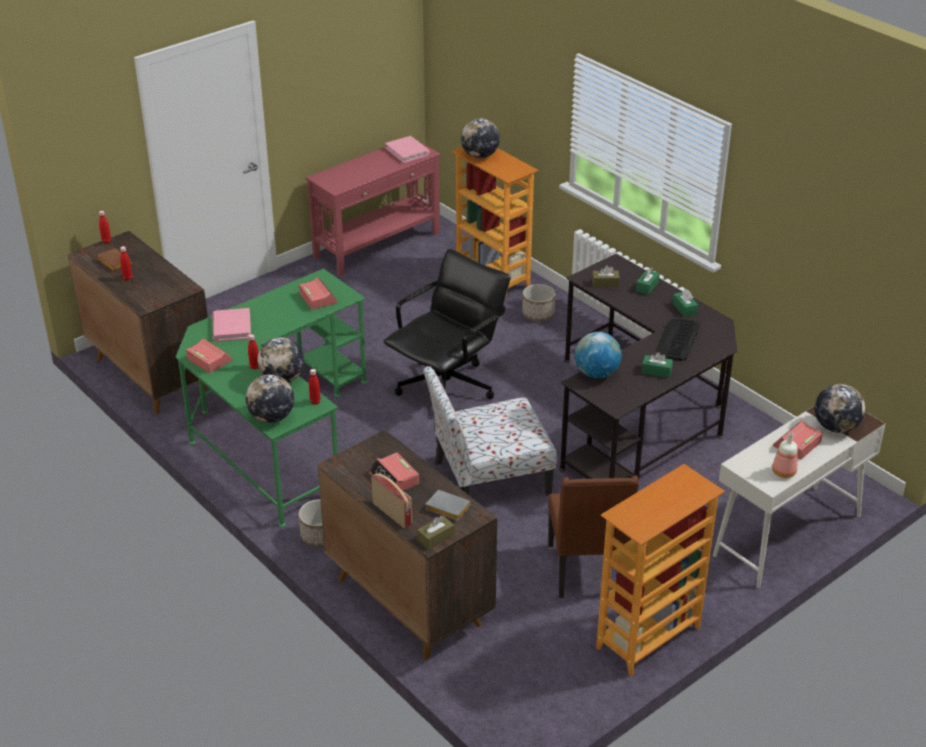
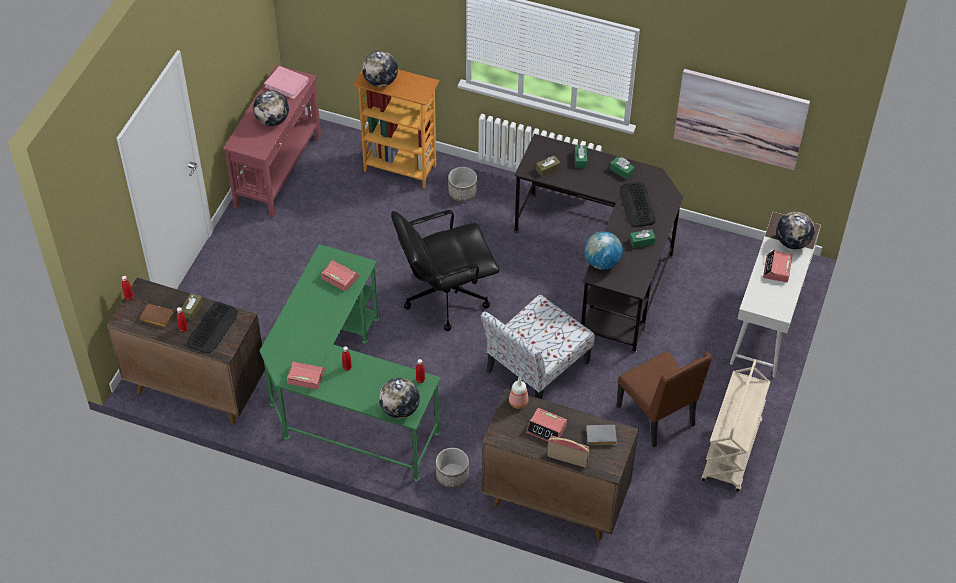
camera: 30 degrees left, 15 degrees up
(154, 286) = (213, 328): none -> keyboard
(231, 327) = (296, 337): pink book -> none
(282, 379) = (378, 370): globe -> globe (272, 120)
(435, 537) = (611, 465): brown tissue box -> brown tissue box (192, 309)
(447, 387) = (445, 296): black office chair -> black office chair turned 120 degrees counterclockwise
(649, 639) = (731, 452): bookcase -> beige cart
(783, 472) = (783, 298): bottle -> bottle (518, 402)
(825, 266) = (740, 118): none -> picture

